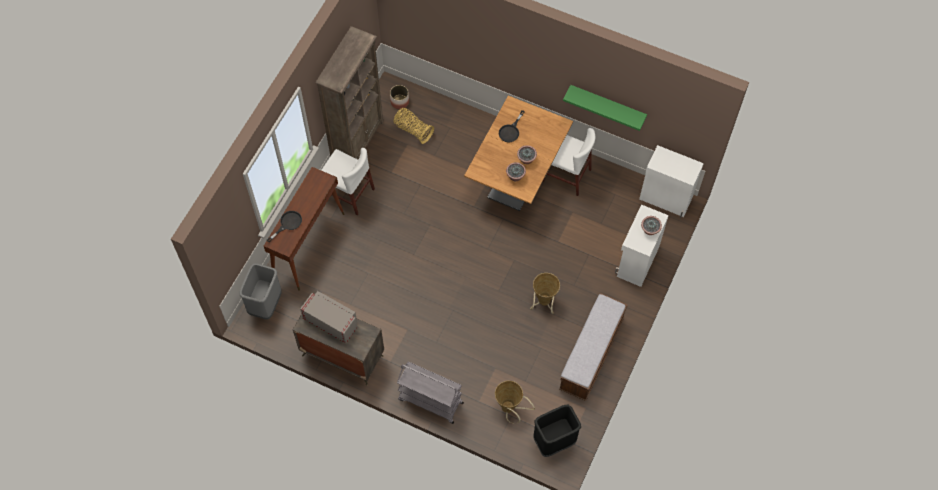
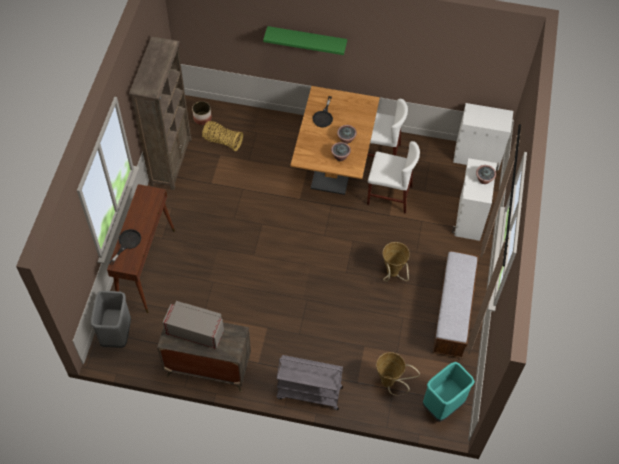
camera: 15 degrees left, 5 degrees down
(348, 193) = (174, 211): white chair -> white chair (389, 195)
(554, 442) = (443, 405): black trash can -> turquoise trash can
(607, 104) = (413, 71): green shelf -> green shelf (307, 39)

